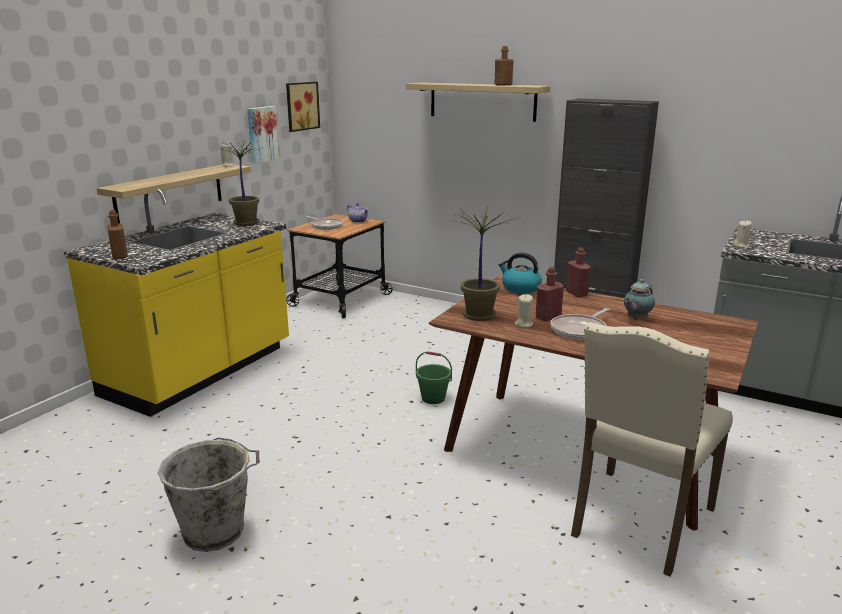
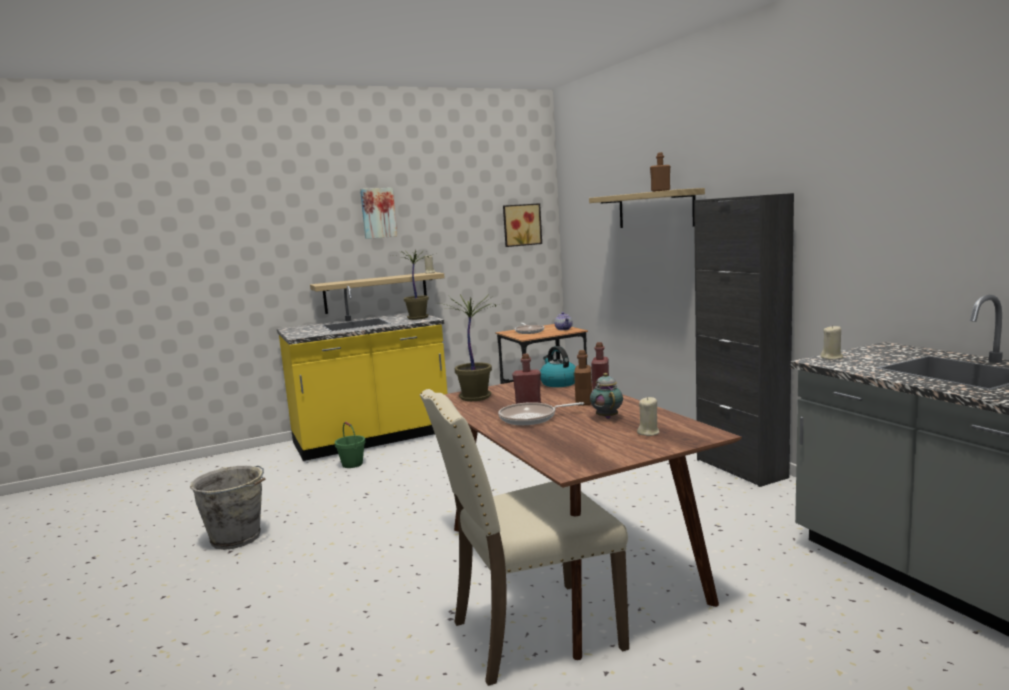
camera: 35 degrees right, 10 degrees down
(119, 256) = (296, 332): brown bottle -> brown bottle (584, 402)
(261, 134) = (474, 248): picture -> picture (378, 213)
(433, 398) = (506, 489): green bucket -> green bucket (352, 464)
(523, 324) = (495, 407): beige candle -> beige candle (648, 432)
(635, 319) = (607, 417): teapot -> teapot turned 90 degrees clockwise

